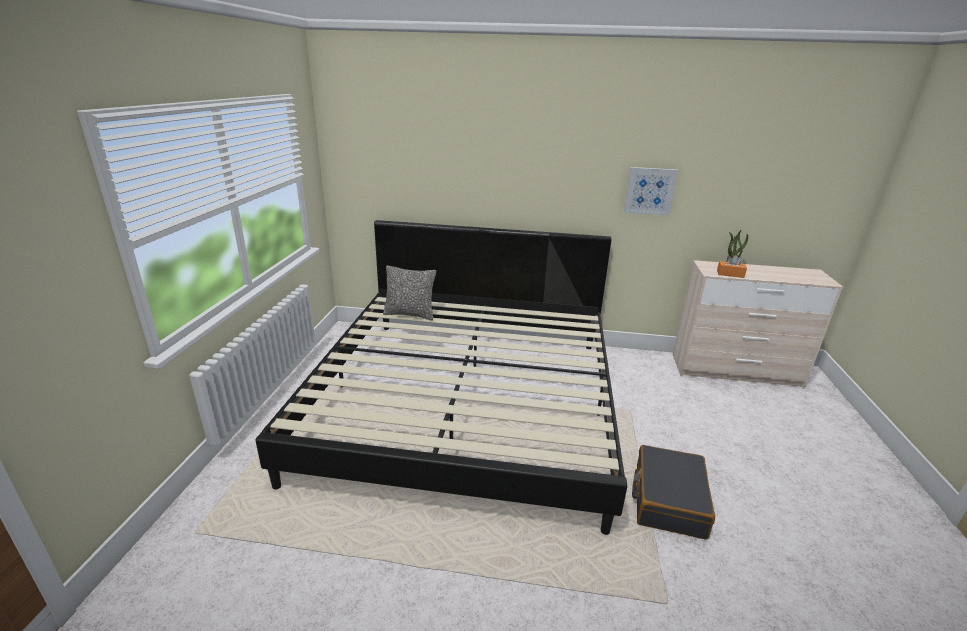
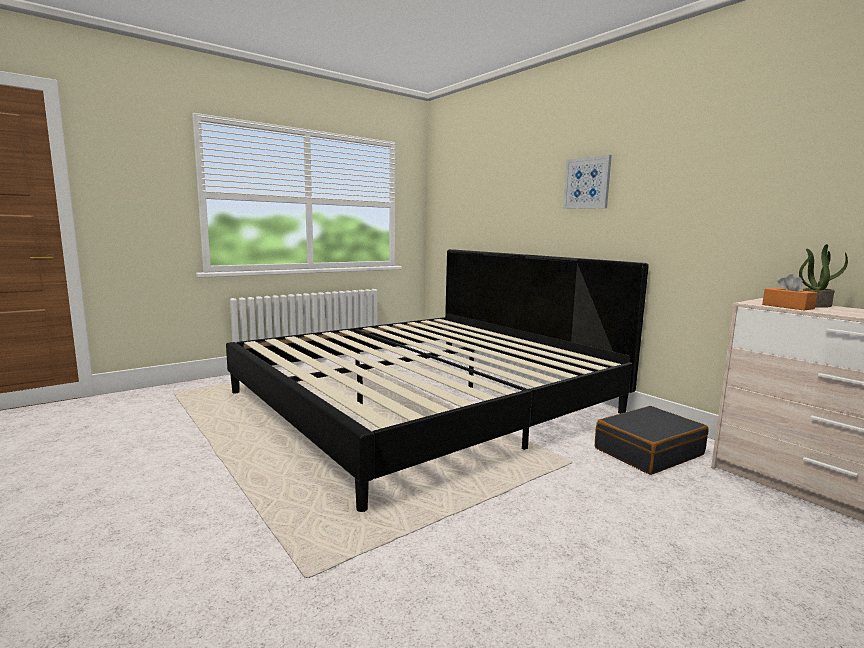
camera: 45 degrees right, 15 degrees down
(410, 314) = (440, 328): pillow -> none
(649, 191) = (697, 202): picture -> picture (587, 183)
(668, 500) = (470, 529): black suitcase -> black suitcase (648, 451)

